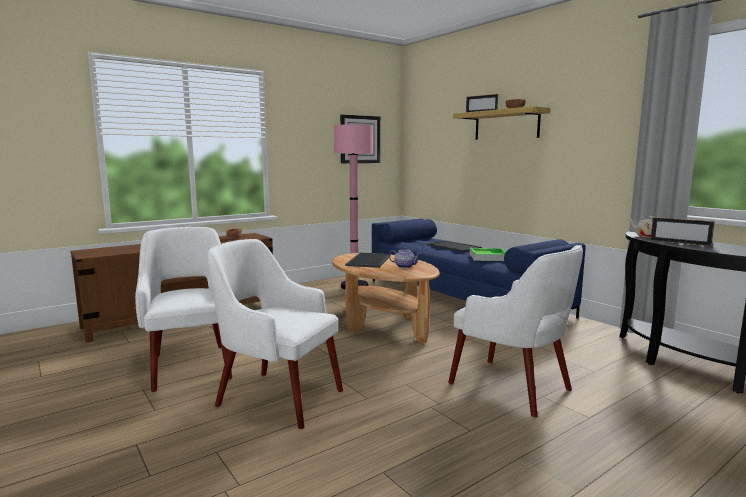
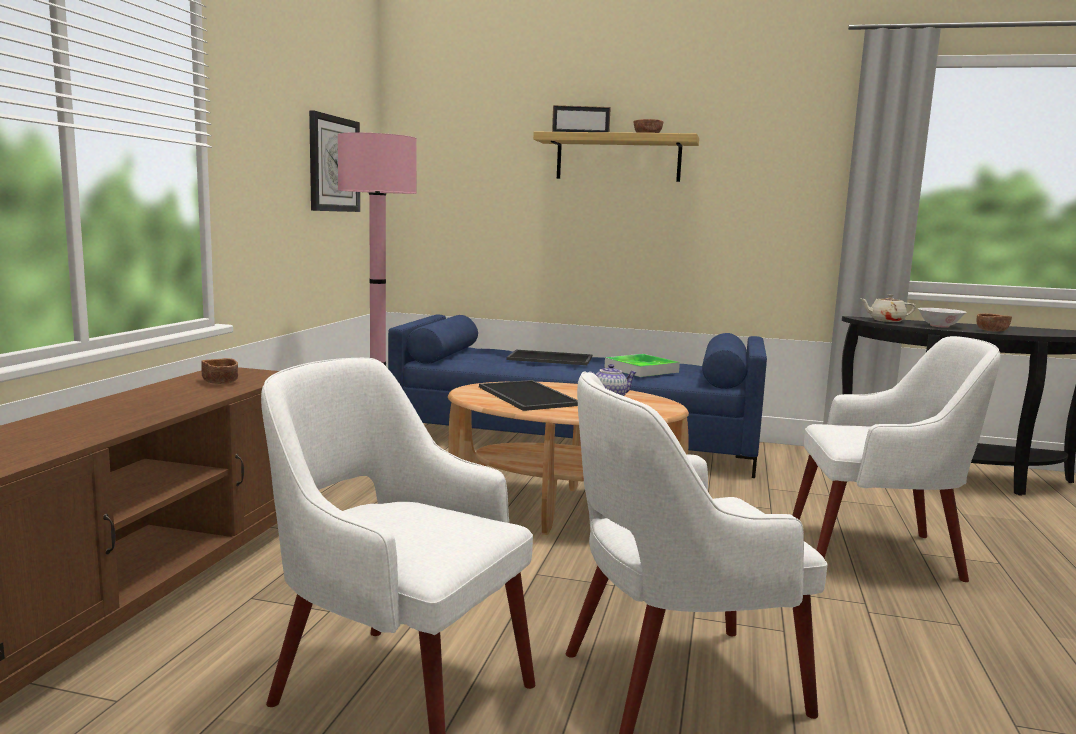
camera: 40 degrees left, 0 degrees up
(679, 243) = (939, 326): picture frame -> white bowl
(717, 249) = (992, 330): none -> brown bowl

